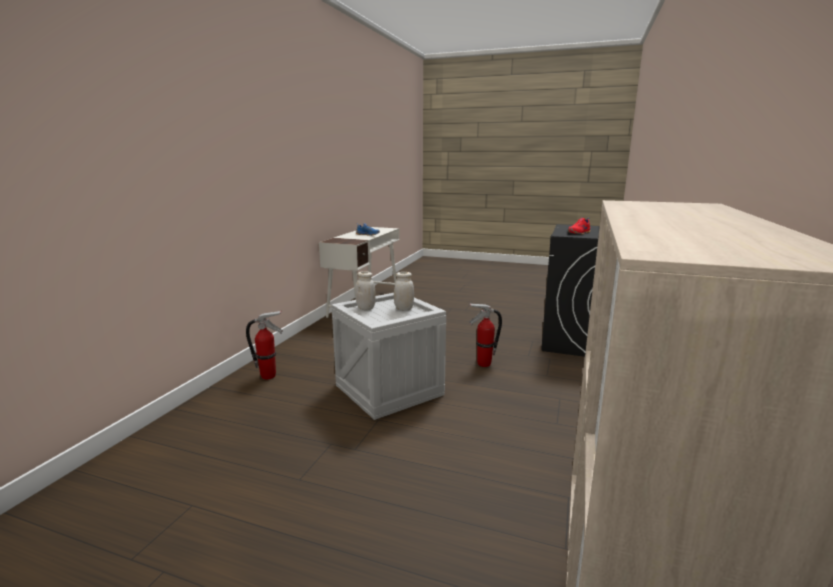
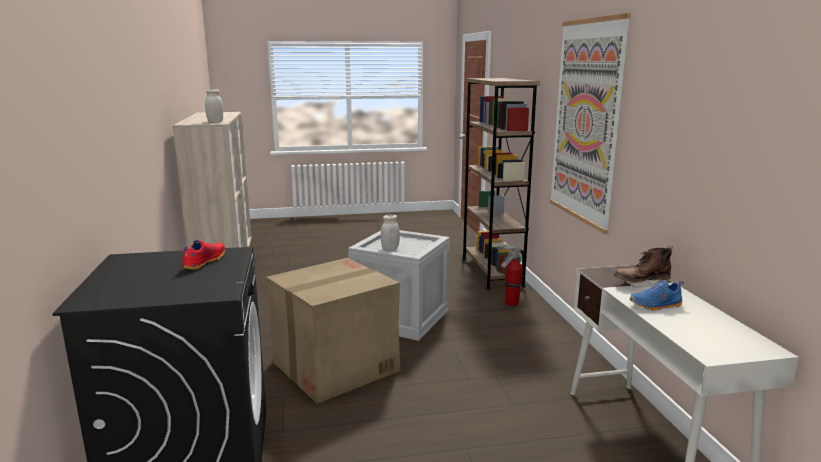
camera: 150 degrees right, 0 degrees up
(186, 425) = (491, 272): none -> brown bookcase
(252, 168) = (585, 122): none -> picture
(349, 238) = (641, 284): none -> brown boot
(366, 308) = (421, 244): white jar -> white jar (215, 122)
(483, 364) = (334, 366): fire extinguisher -> cardboard box

